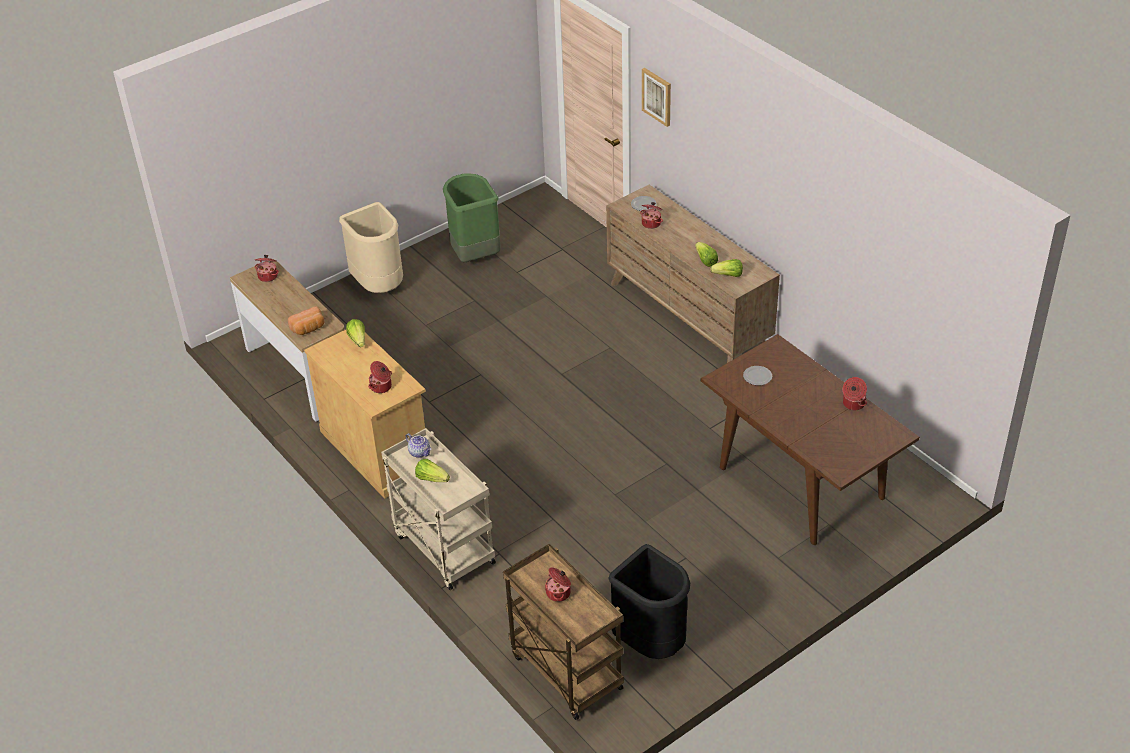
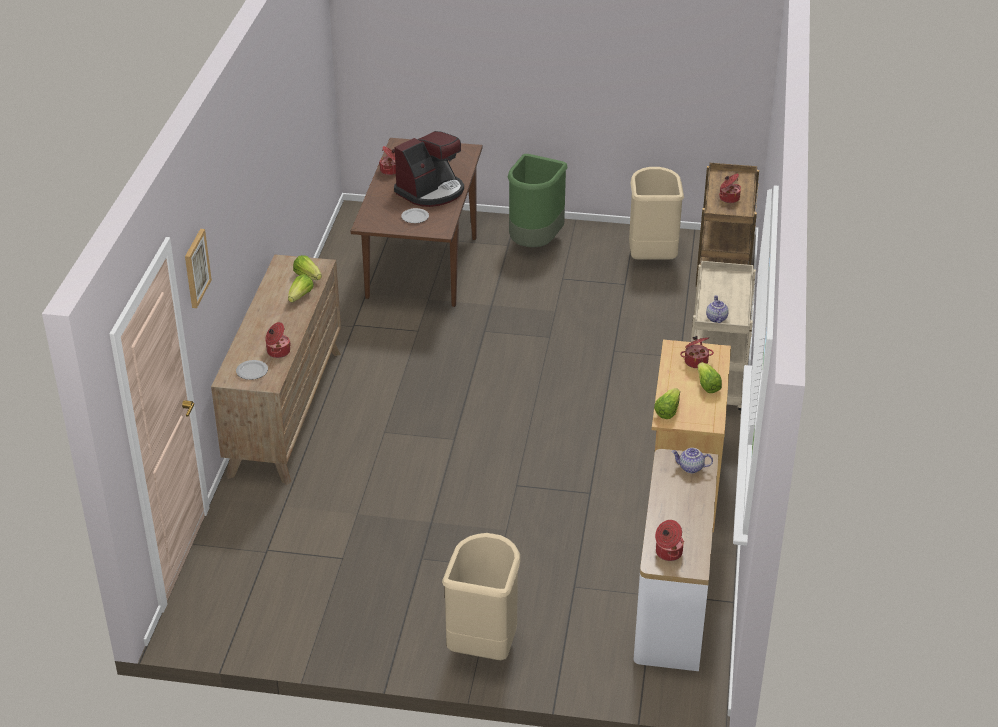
camera: 135 degrees left, 5 degrees down
(308, 329) = (690, 468): bread -> teapot
(432, 478) = (729, 298): lettuce -> lettuce (707, 385)
(474, 255) = (350, 609): green trash can -> green trash can (535, 243)
(651, 643) = (651, 257): black trash can -> beige trash can
(789, 408) = (431, 191): none -> coffee machine

